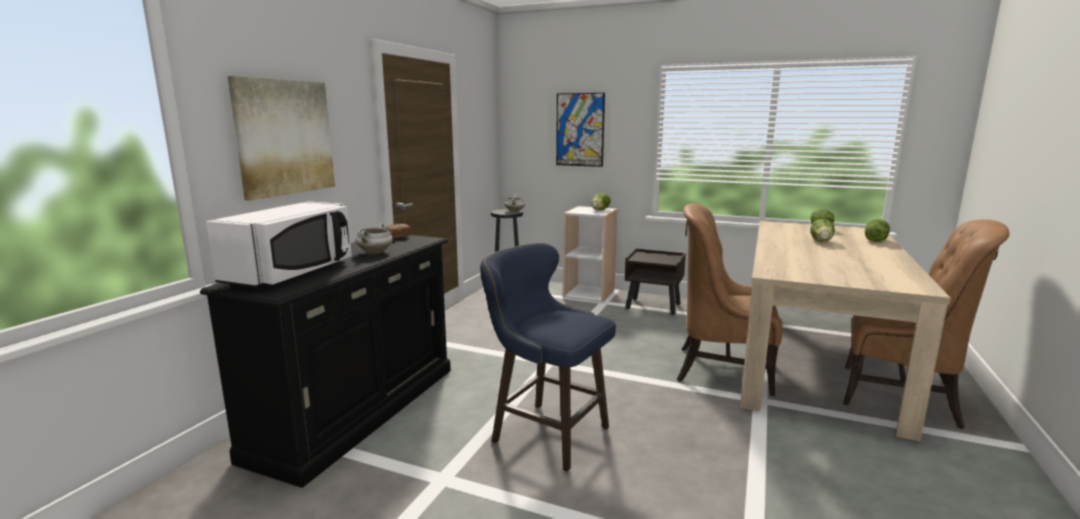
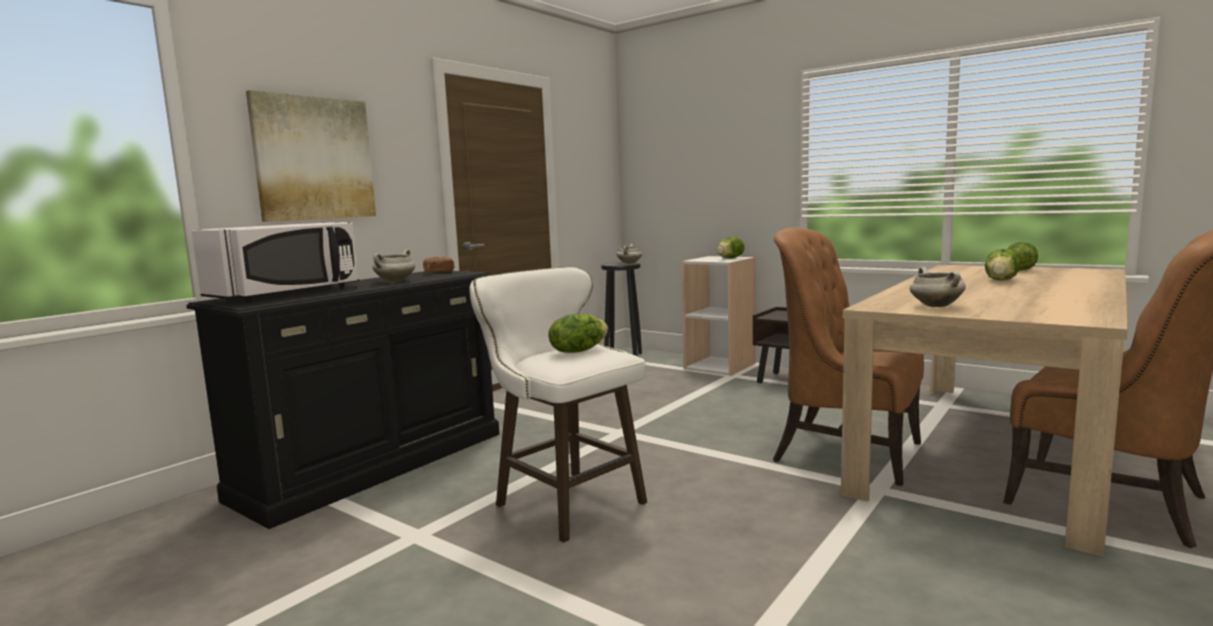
camera: 15 degrees right, 5 degrees down
(546, 432) = (566, 501): blue stool -> white stool
(580, 130) = (708, 161): picture -> none
(810, 273) = (935, 306): none -> white cooking pot
(875, 240) = (1089, 279): lettuce -> lettuce (578, 351)

